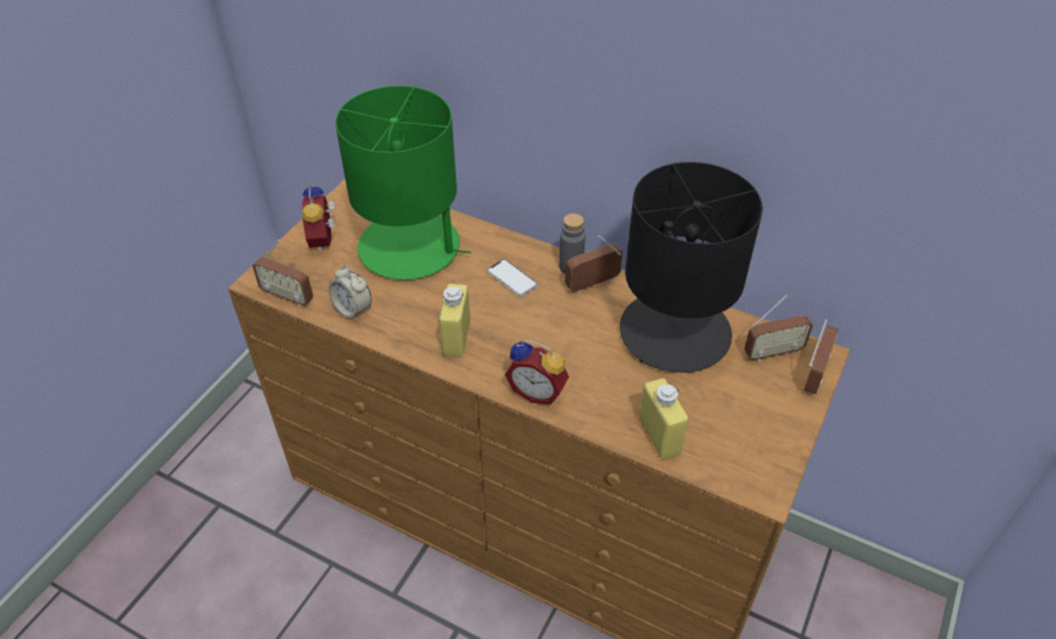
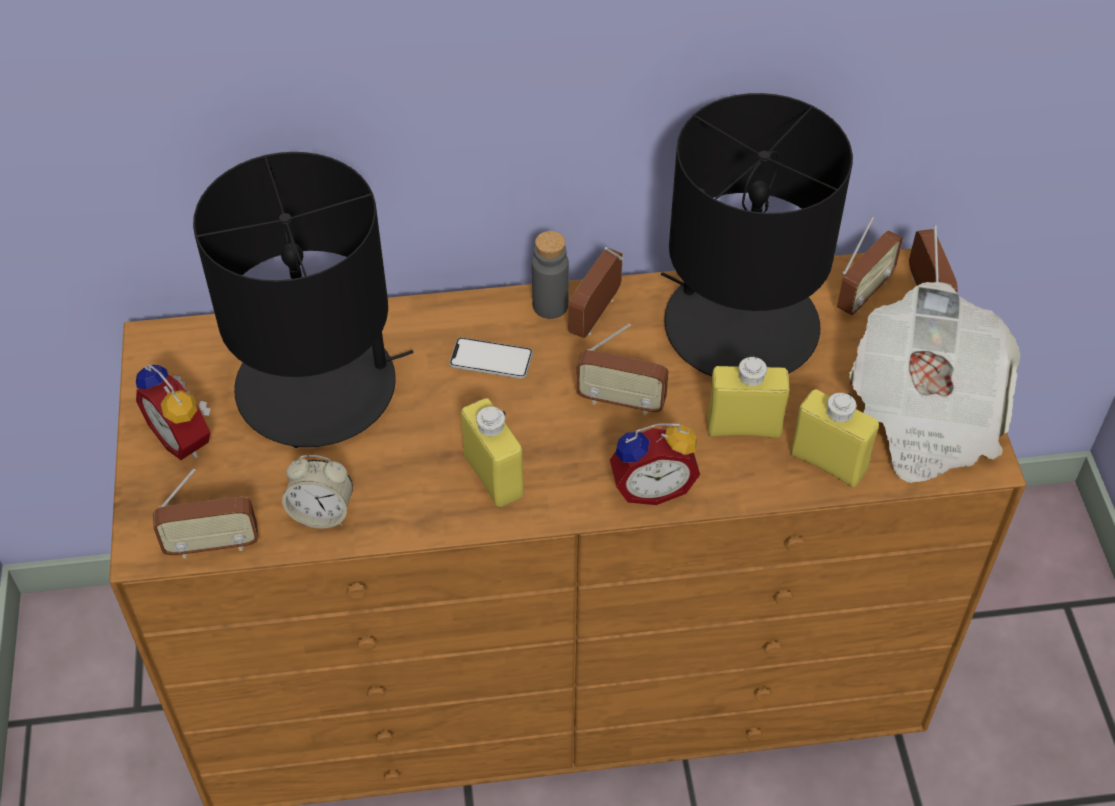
camera: 35 degrees left, 5 degrees up
(411, 248) = (319, 386): green table lamp -> black table lamp
(563, 337) = (621, 401): none -> radio
(624, 388) = (743, 427): none -> yellow bottle
(750, 443) = (925, 414): none -> newspaper

